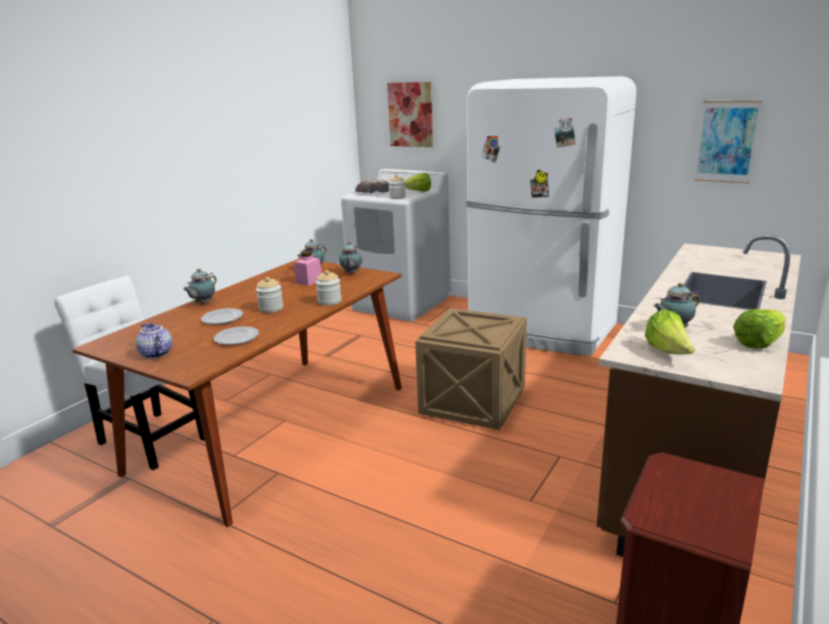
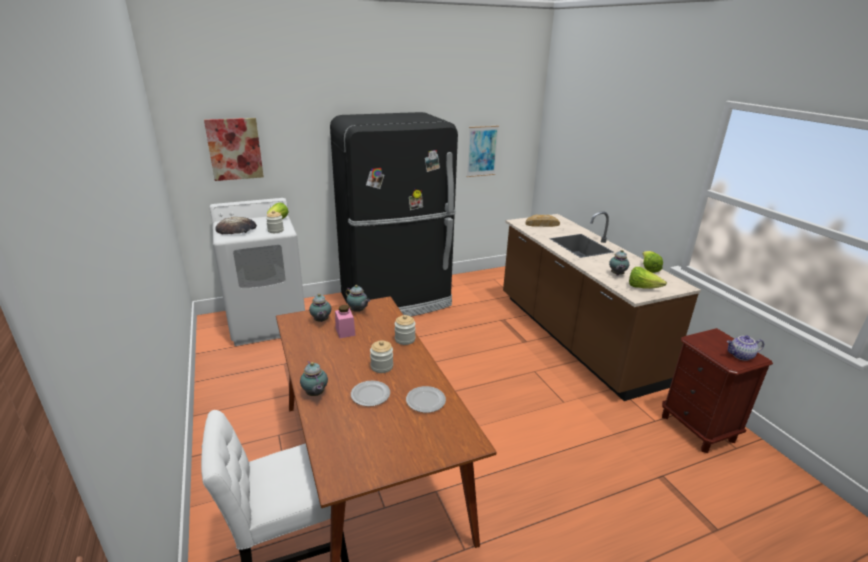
camera: 55 degrees left, 5 degrees up
(155, 354) = (407, 452): teapot -> teapot (741, 356)
(473, 401) = (447, 366): crate -> none
(540, 329) = (396, 300): white fridge -> black fridge
(728, 258) = (542, 224): none -> bread

